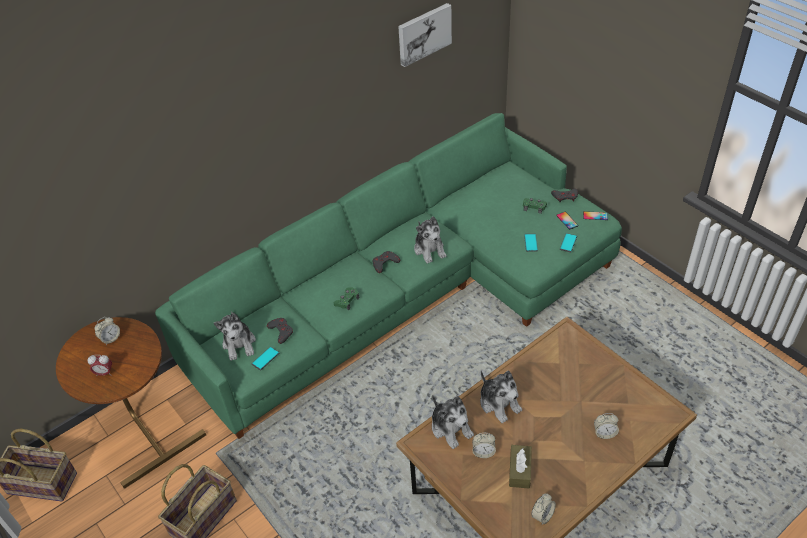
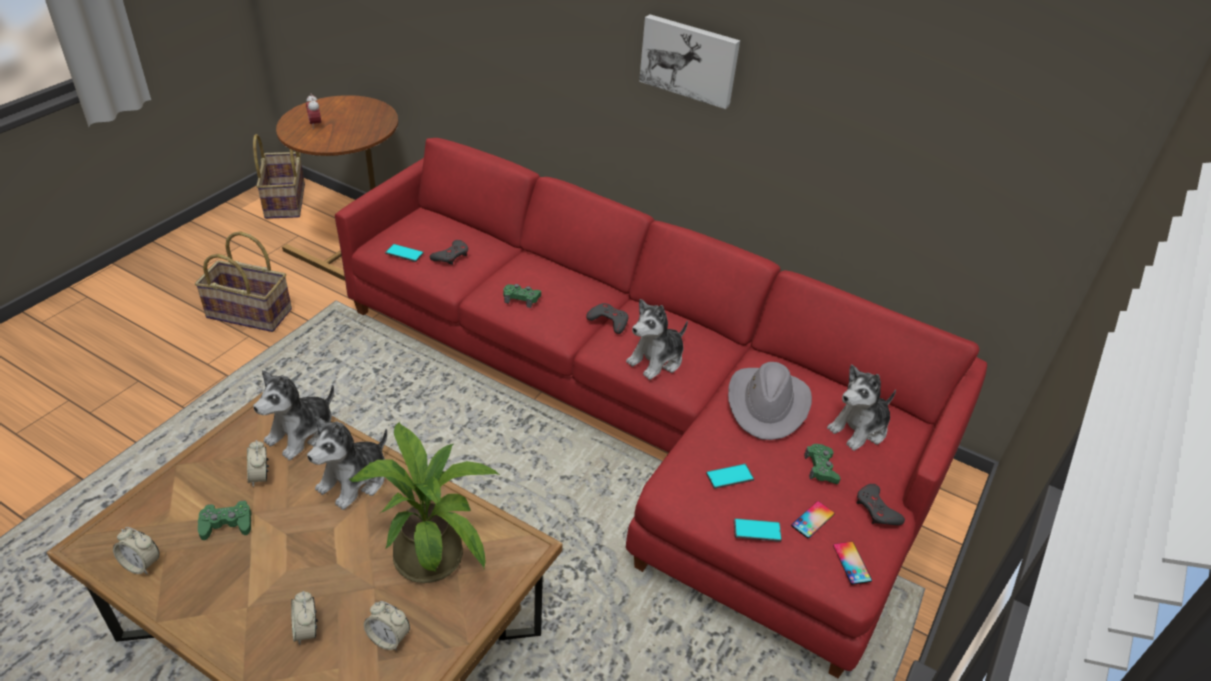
camera: 65 degrees right, 5 degrees down
(110, 338) = (365, 117): alarm clock -> alarm clock (389, 638)
(239, 344) = (424, 230): plush toy -> plush toy (859, 429)
(411, 293) = (646, 414): green sofa -> red sofa
(423, 33) = (913, 102): picture -> picture (689, 60)
(482, 213) = (767, 405): none -> grey hat
(519, 470) = (227, 524): brown tissue box -> green game controller
(559, 373) = (429, 550): none -> potted plant

